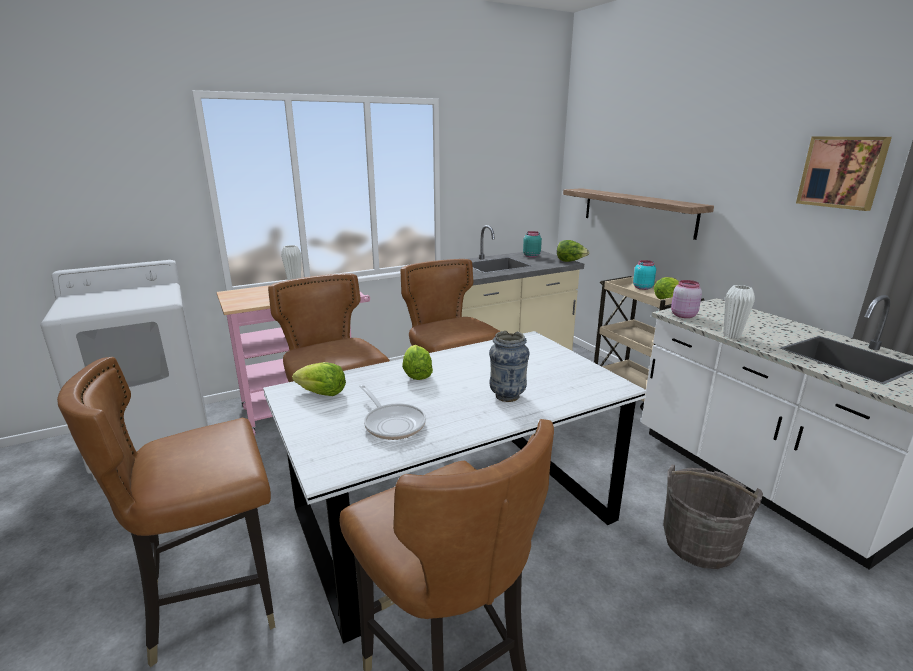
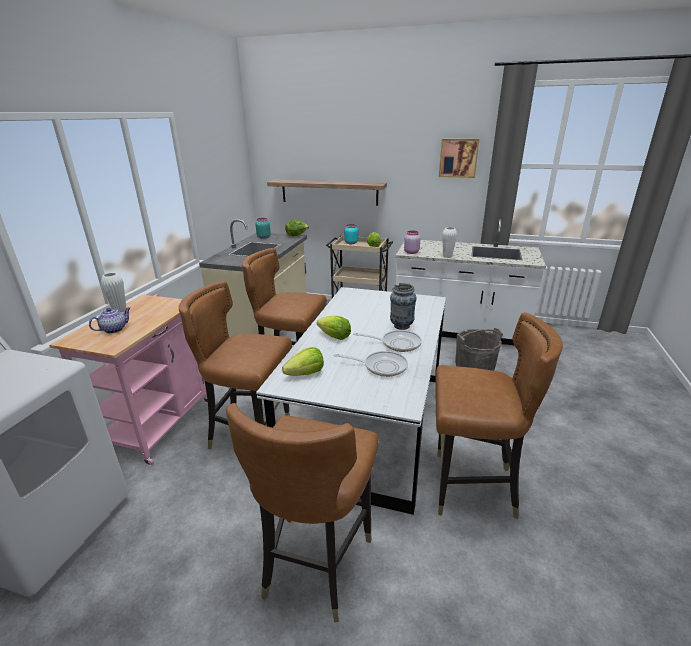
camera: 45 degrees left, 5 degrees up
(263, 295) = (114, 329): none -> teapot
(460, 411) = (397, 343): none -> frying pan

